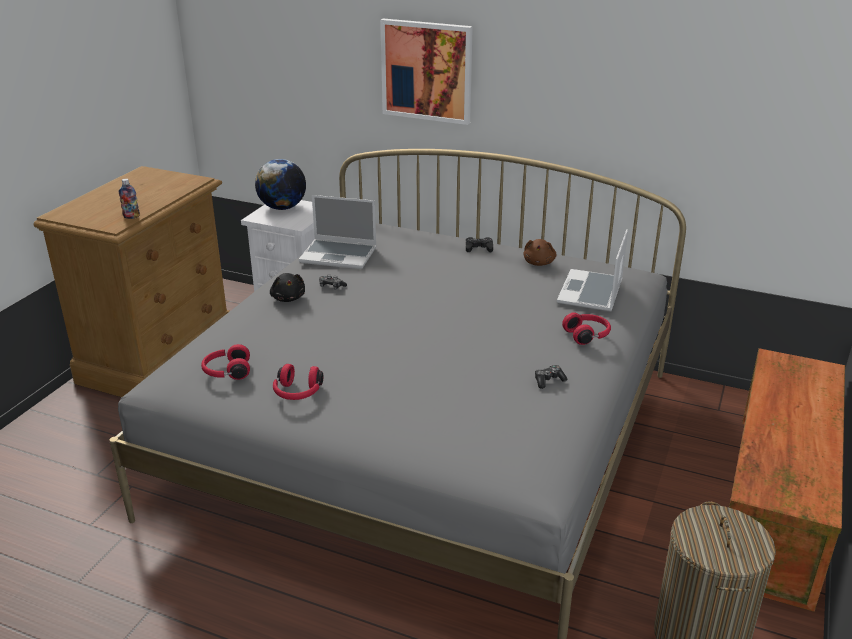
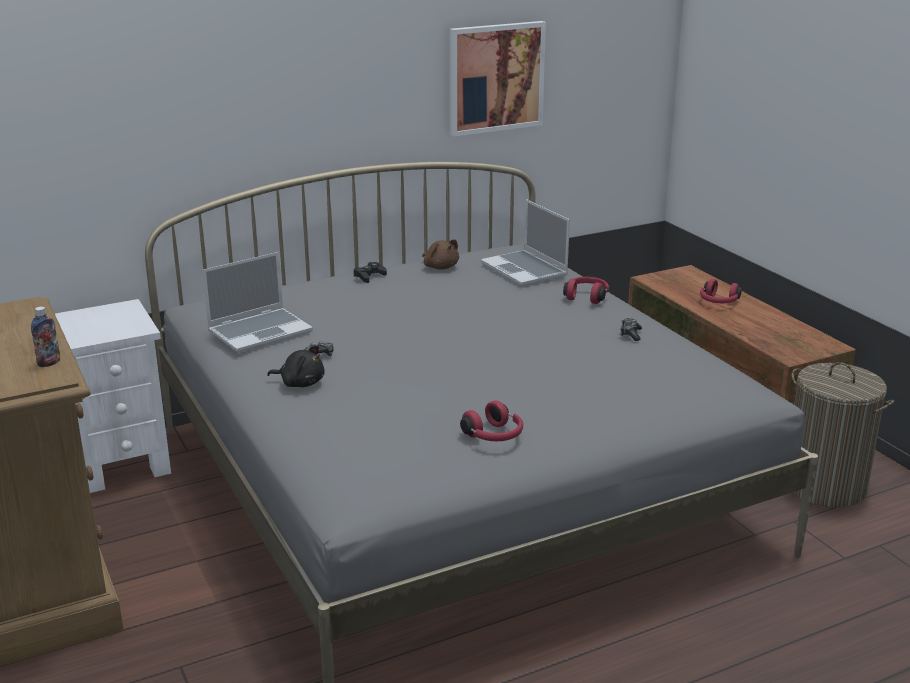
camera: 50 degrees left, 5 degrees down
(227, 372) = (398, 458): red headphones -> red headphones (718, 302)
(282, 208) = (82, 322): globe -> none
(427, 71) = (247, 93): picture -> picture (495, 77)

